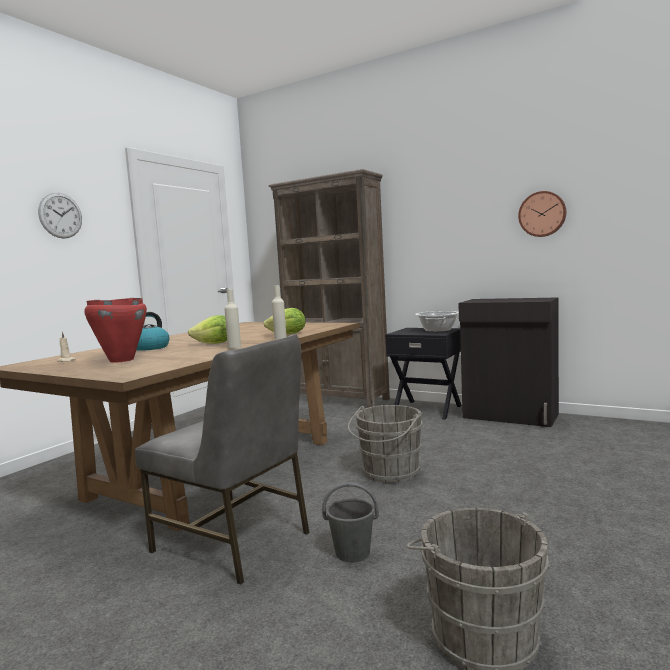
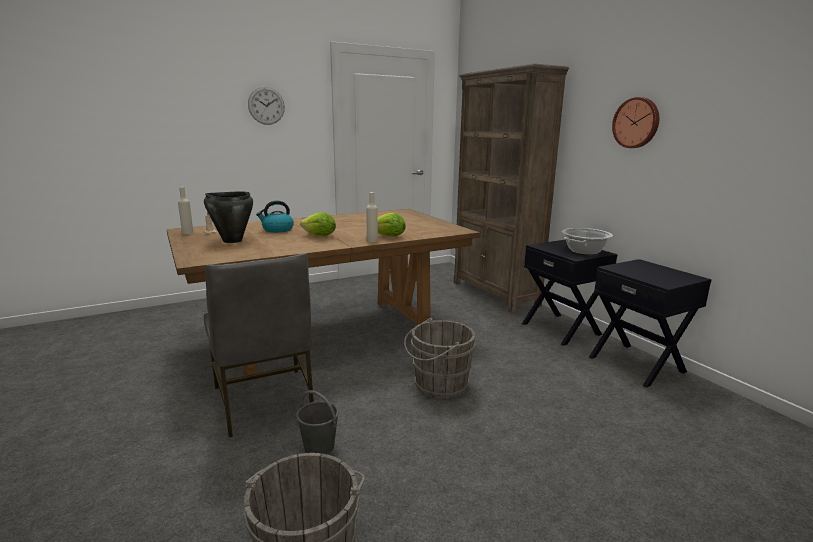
camera: 30 degrees right, 10 degrees up
(121, 360) = (232, 241): red cooking pot -> black cooking pot
(234, 347) = (317, 245): beige bottle -> beige bottle (187, 233)
(510, 416) = (637, 364): black cabinet -> black nightstand
(542, 214) = (734, 134): wall clock -> wall clock (636, 123)

